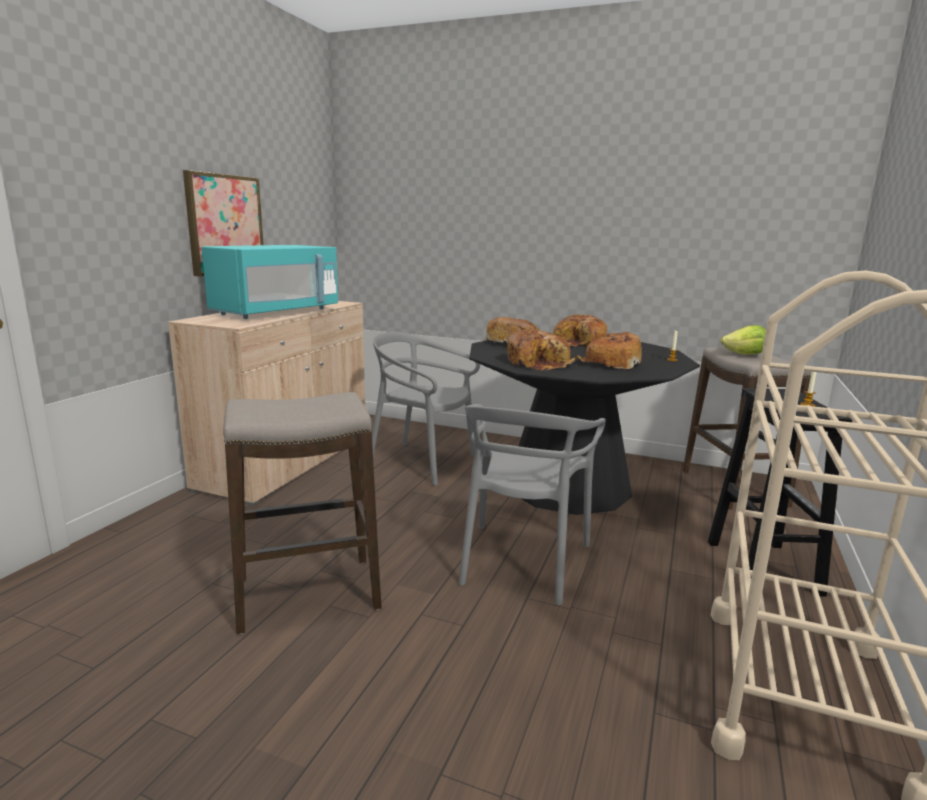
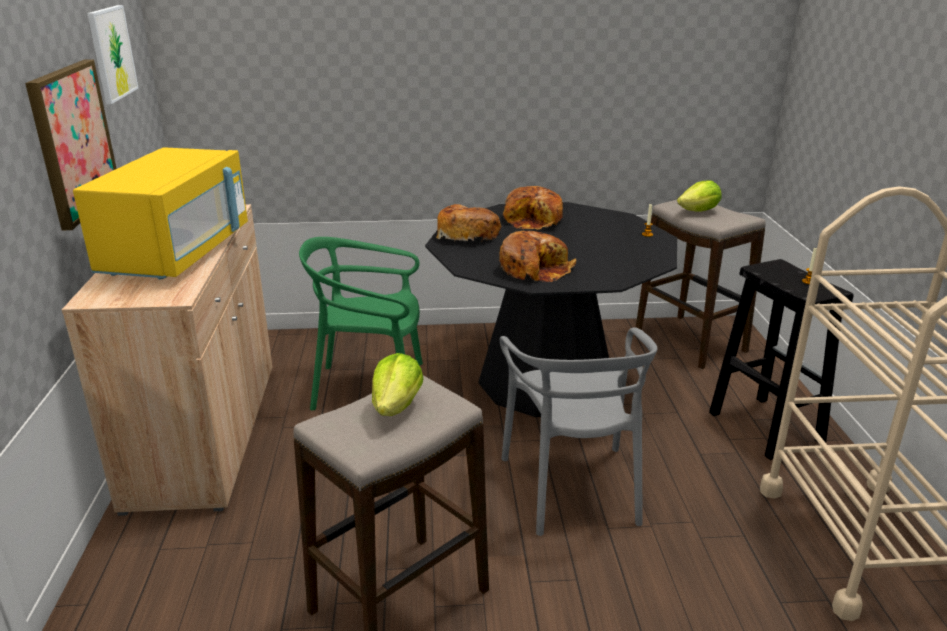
camera: 25 degrees left, 10 degrees up
(276, 312) = (178, 253): turquoise microwave -> yellow microwave
(287, 185) = (112, 53): none -> picture
(310, 404) = (397, 406): none -> lettuce
(422, 462) = (370, 388): grey chair -> green chair
(609, 363) = (599, 253): bread -> none

